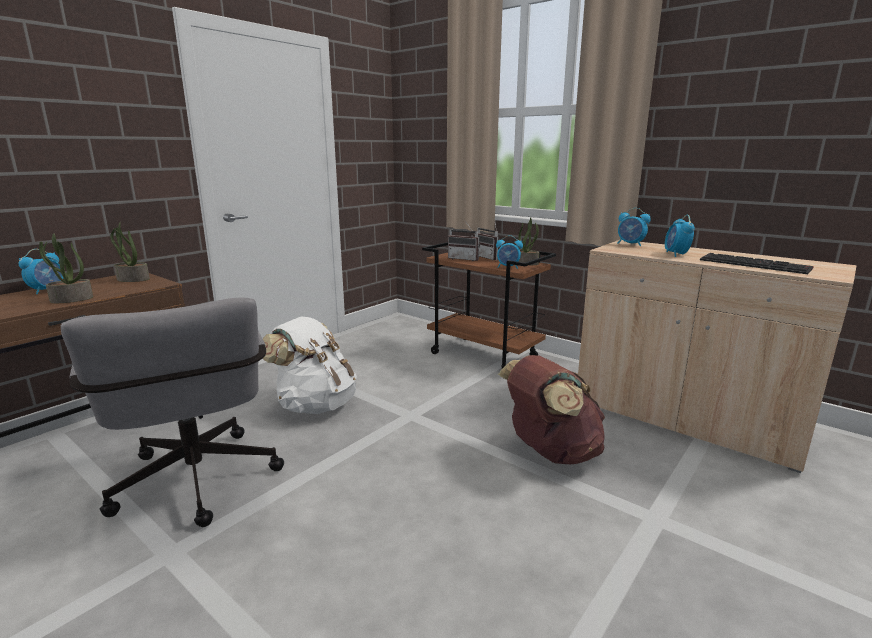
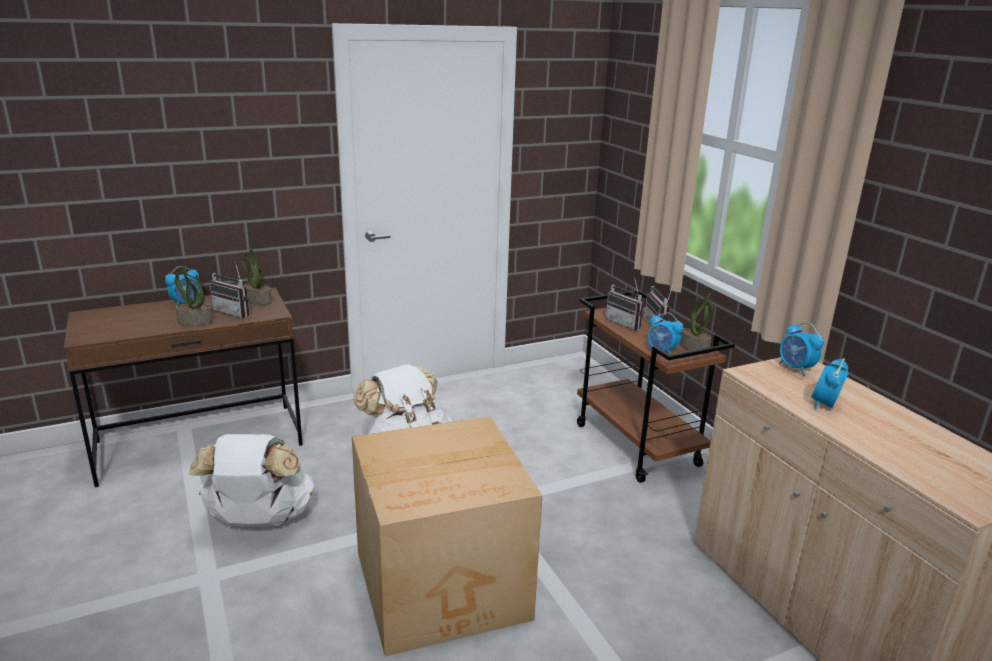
camera: 25 degrees right, 5 degrees up
(114, 288) = (235, 312): none -> radio
(197, 487) = (259, 520): grey office chair -> white backpack
(420, 484) = (444, 586): none -> cardboard box
(550, 452) = (606, 598): brown backpack -> none
(755, 264) = (905, 452): keyboard -> none

